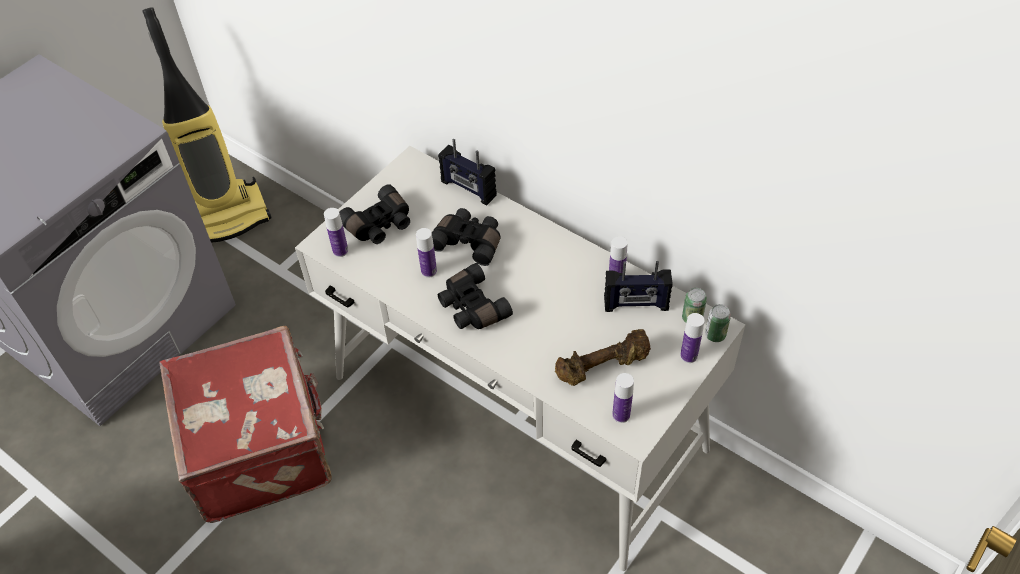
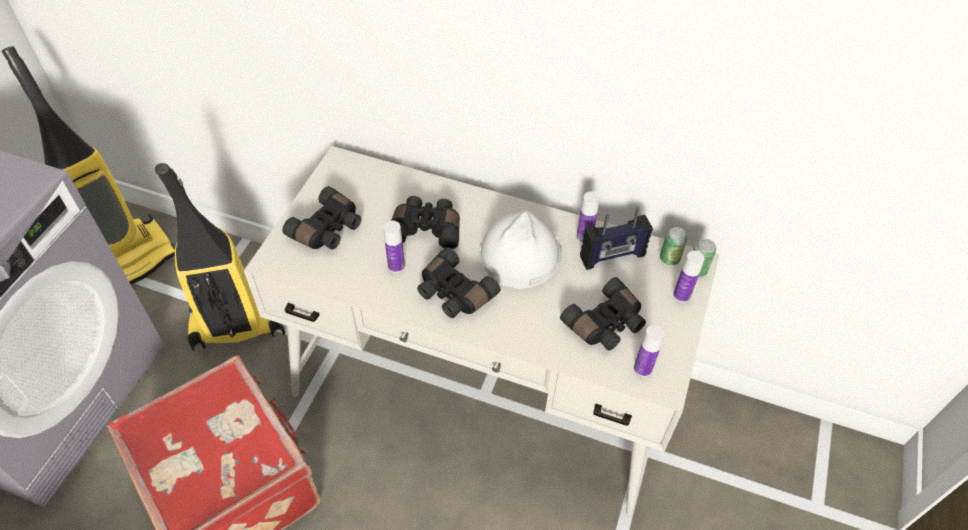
camera: 20 degrees left, 0 degrees up
(306, 301) = (238, 325): none -> vacuum cleaner
(340, 251) = (295, 264): bottle -> none
(468, 189) = (406, 177): radio -> none
(547, 283) = (520, 253): none -> white hard hat
(603, 367) = (606, 324): brown dumbbell -> black binoculars

